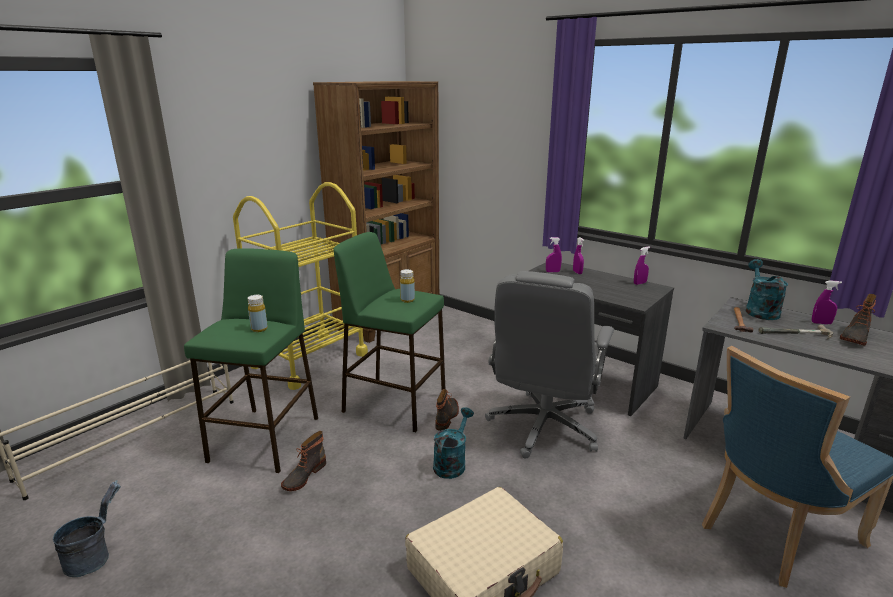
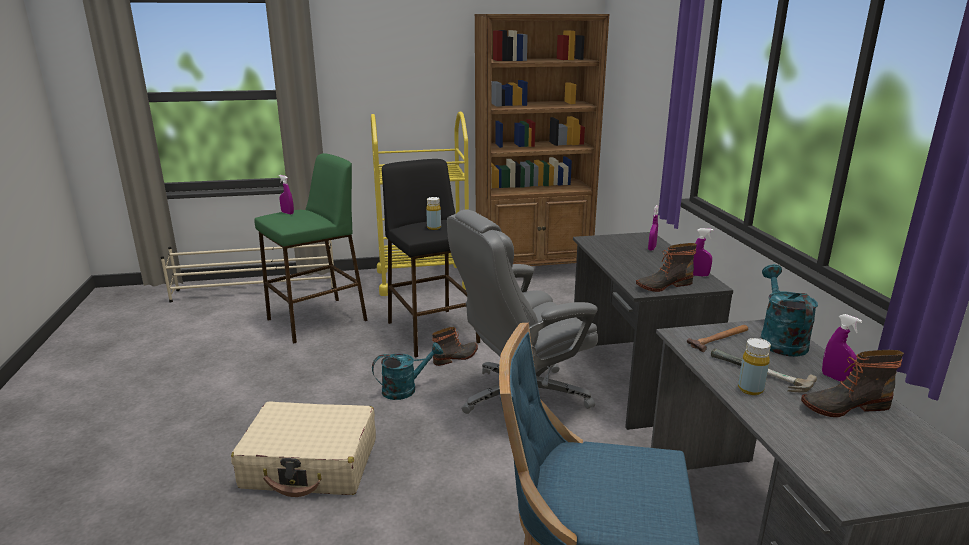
camera: 40 degrees right, 0 degrees up
(95, 556) = (156, 344): grey bucket -> none
(259, 329) = (302, 219): yellow bottle -> yellow bottle (750, 389)
(303, 476) = (304, 351): boot -> boot (663, 285)
(394, 404) = (432, 332): green stool -> black stool
(552, 272) = (626, 241): purple spray bottle -> purple spray bottle (287, 213)
(759, 310) = (779, 340): turquoise watering can -> turquoise watering can turned 45 degrees counterclockwise

